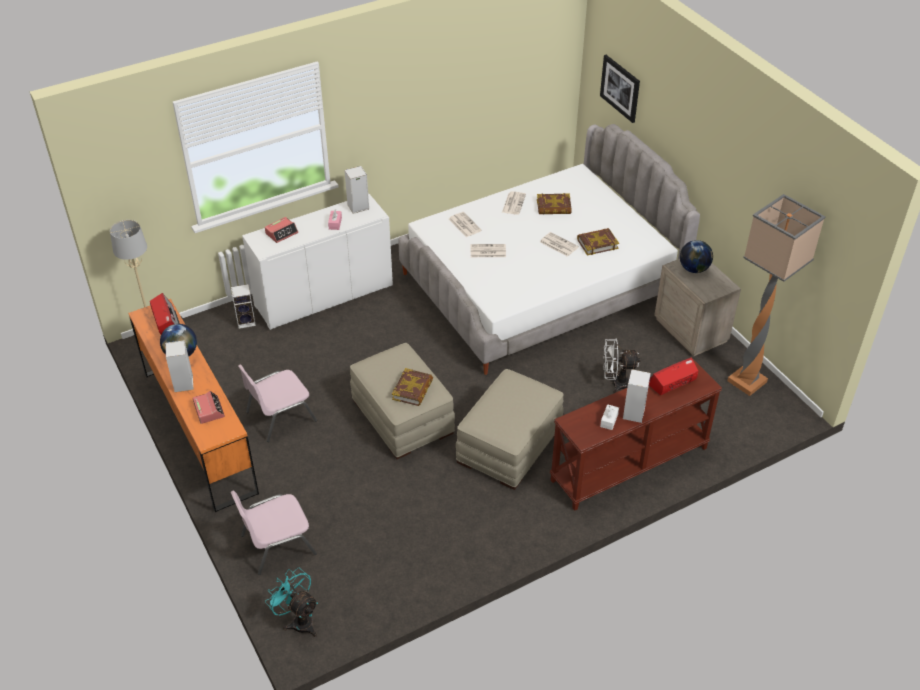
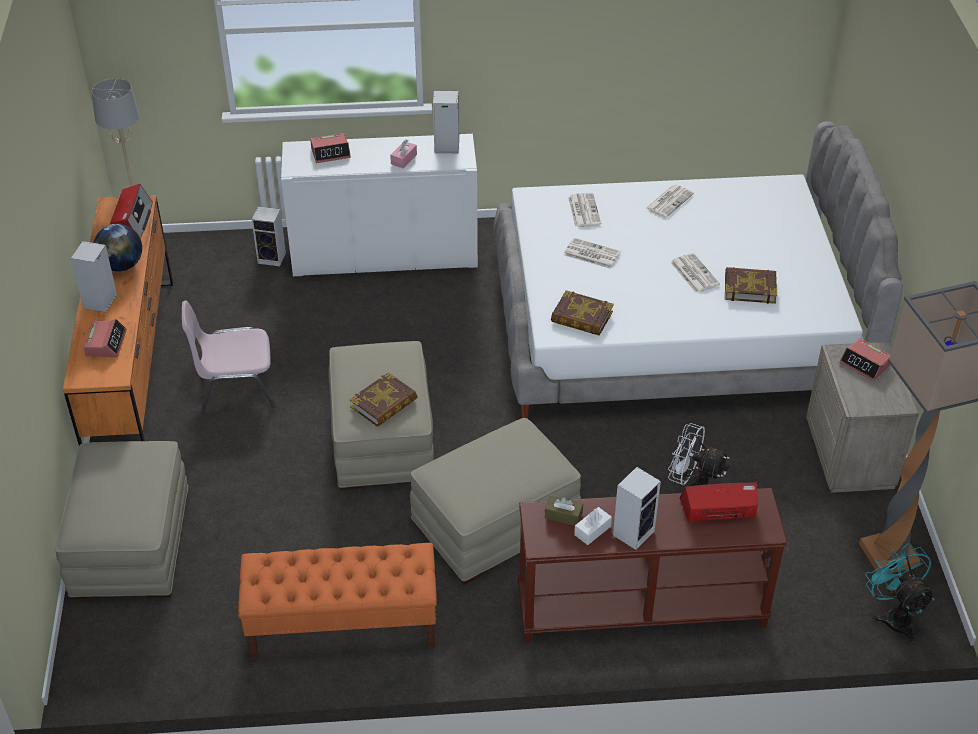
camera: 25 degrees right, 0 degrees up
(277, 544) = (131, 542): pink chair -> beige ottoman
(299, 620) = (95, 646): turquoise fan -> turquoise fan (894, 616)
(455, 544) = (342, 626): none -> orange bench
(553, 207) = (721, 221): book -> book (581, 317)
(586, 417) = (563, 515): none -> brown tissue box
(620, 88) = (865, 74): picture -> none
(694, 269) = (865, 364): globe -> alarm clock

